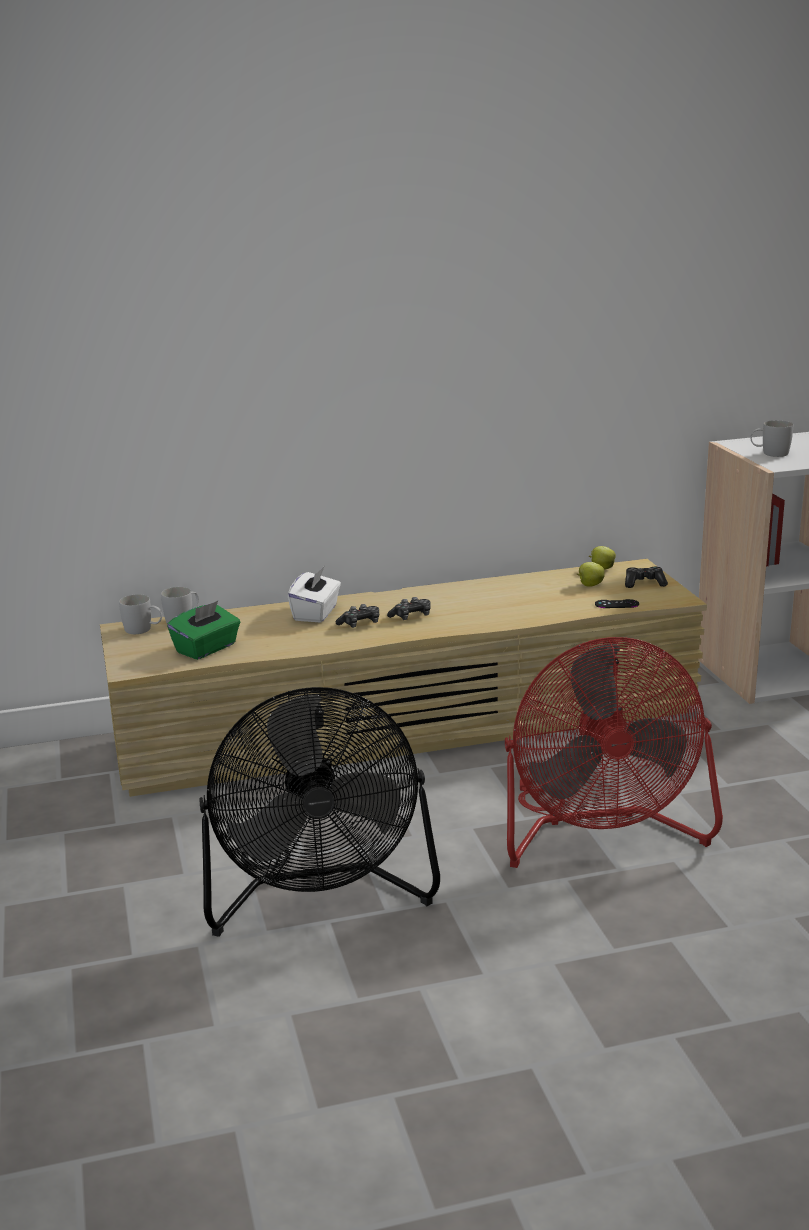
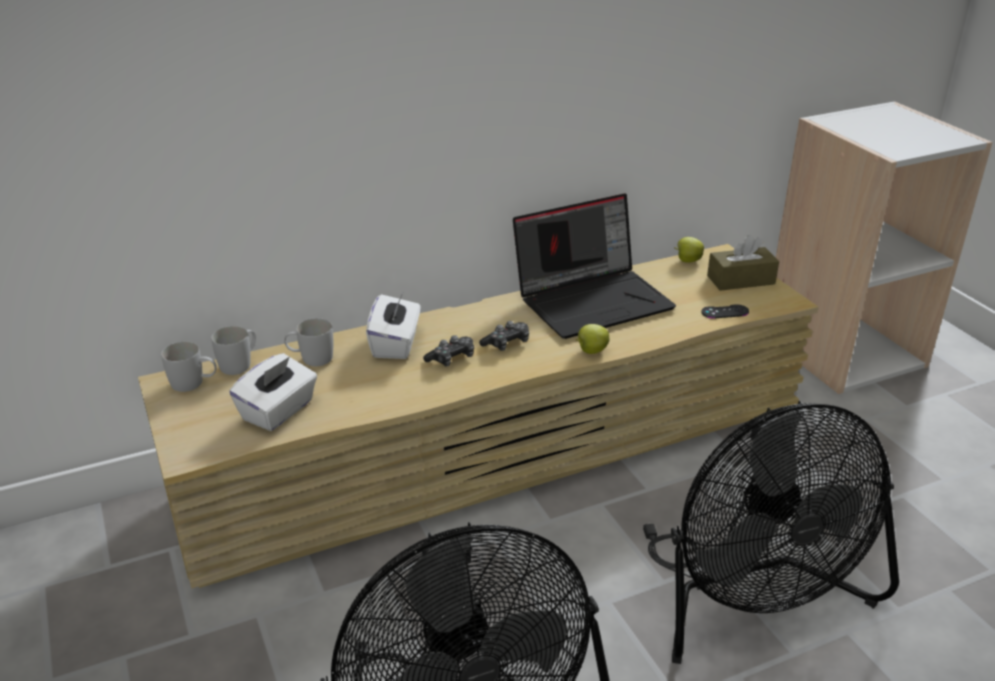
camera: 10 degrees left, 10 degrees up
(206, 649) = (278, 411): green tissue box -> white tissue box
(501, 592) = (593, 300): none -> laptop
(590, 585) = (685, 285): apple -> apple (591, 351)
(592, 834) = (745, 600): red fan -> black fan
(644, 583) = (740, 280): game controller -> brown tissue box
(769, 453) = (874, 134): white mug -> white mug (311, 358)

